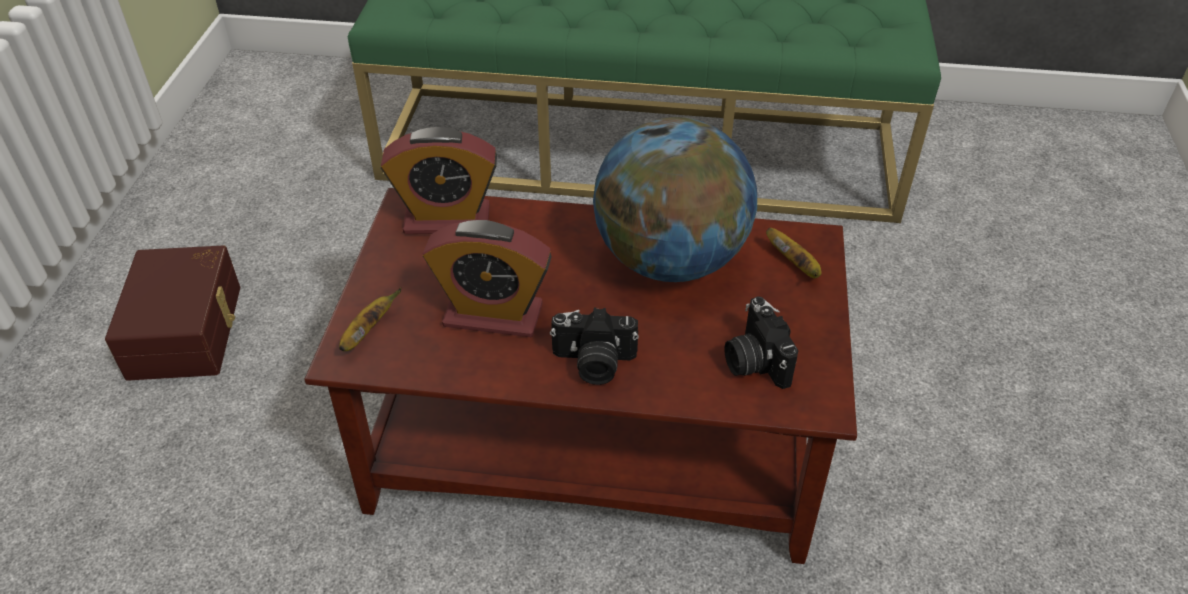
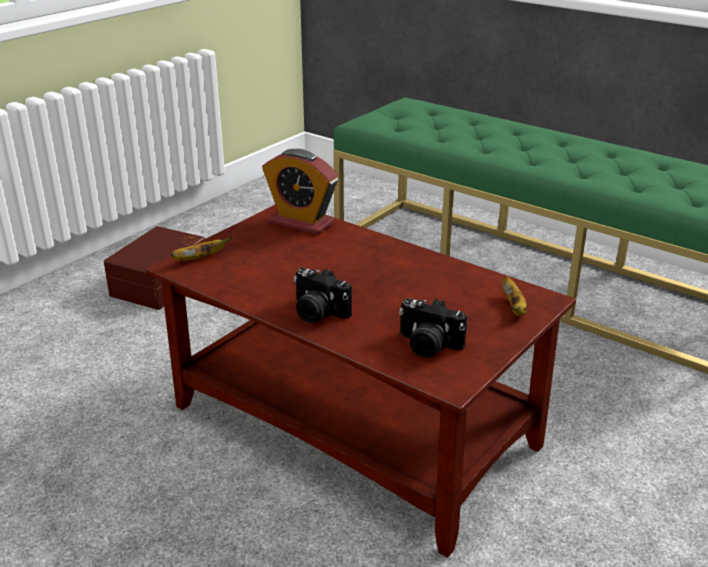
camera: 30 degrees right, 15 degrees down
(493, 315) = (280, 272): alarm clock -> none
(670, 260) = (424, 280): globe -> none
(754, 361) = (427, 346): camera -> camera turned 75 degrees counterclockwise

